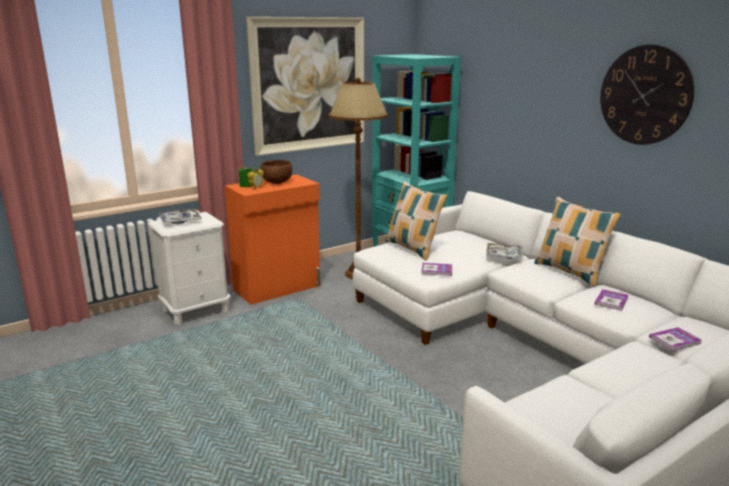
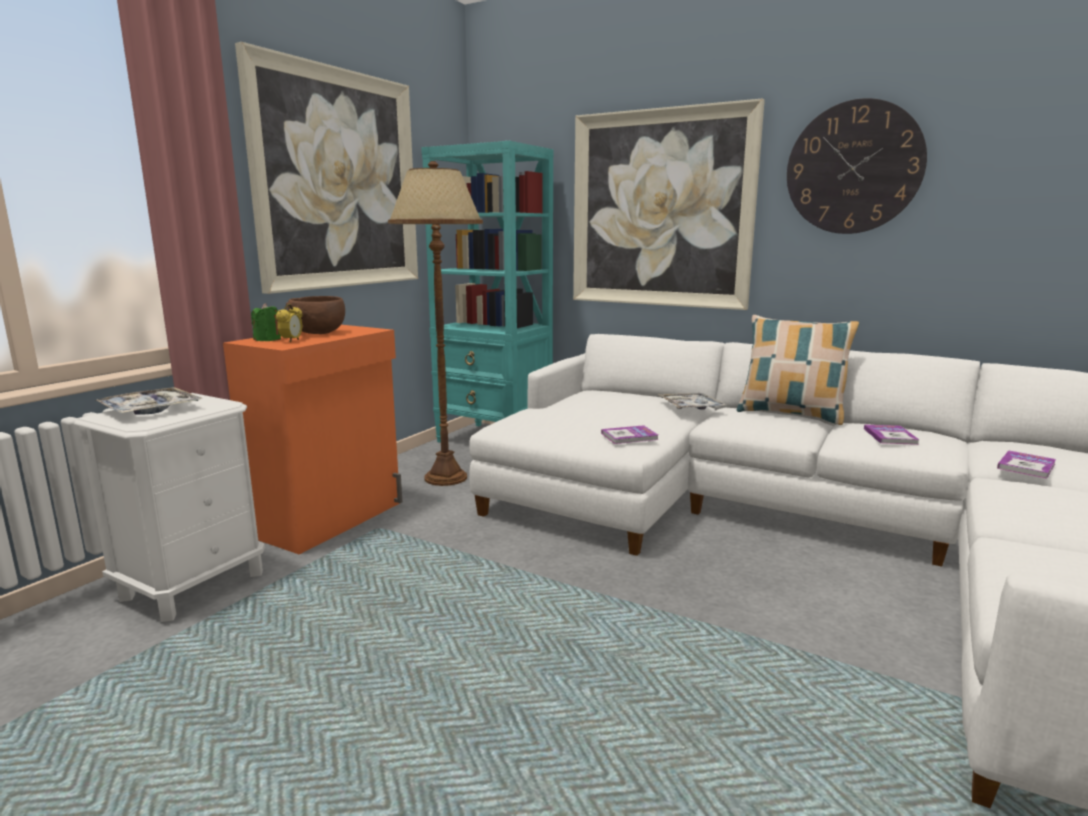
camera: 25 degrees left, 5 degrees down
(413, 249) = (560, 416): pillow -> none
(523, 108) = (660, 209): none -> picture

